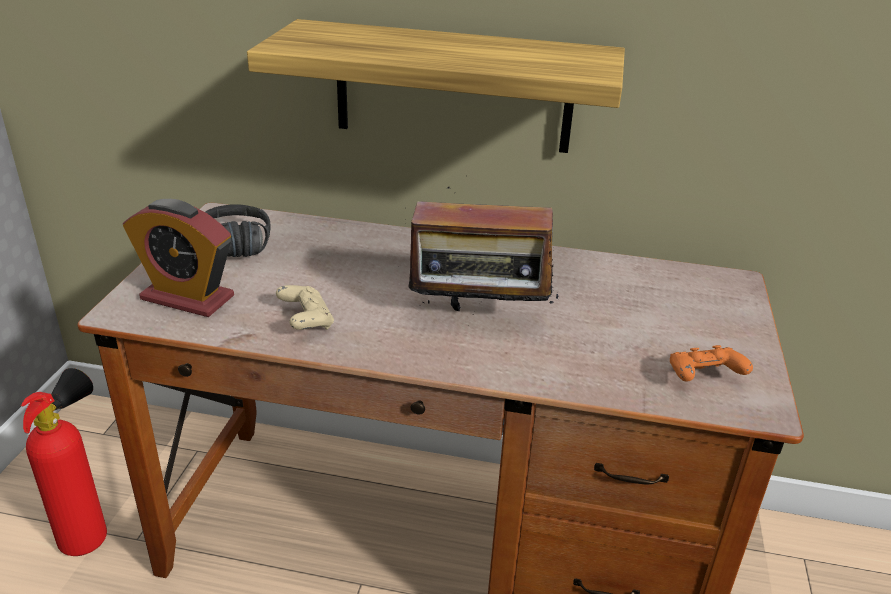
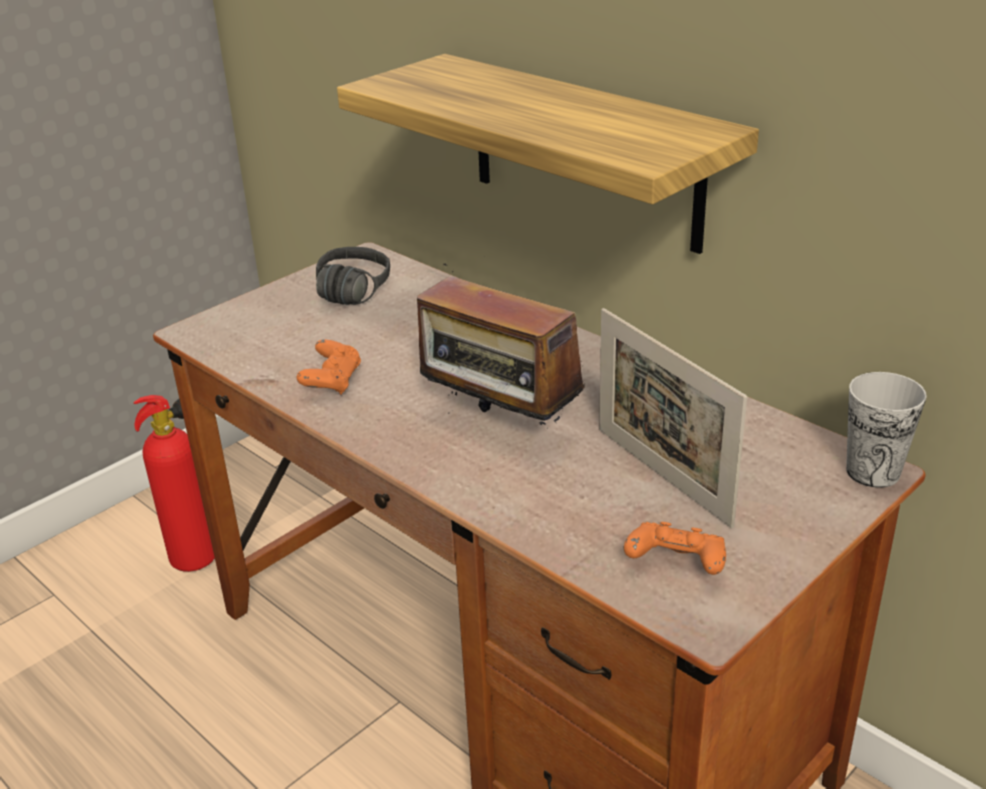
camera: 35 degrees right, 0 degrees up
(187, 298) = (256, 332): alarm clock -> none
(306, 321) = (332, 381): beige game controller -> orange game controller
(625, 320) = (662, 475): none -> picture frame
(737, 281) = (873, 472): none -> cup

